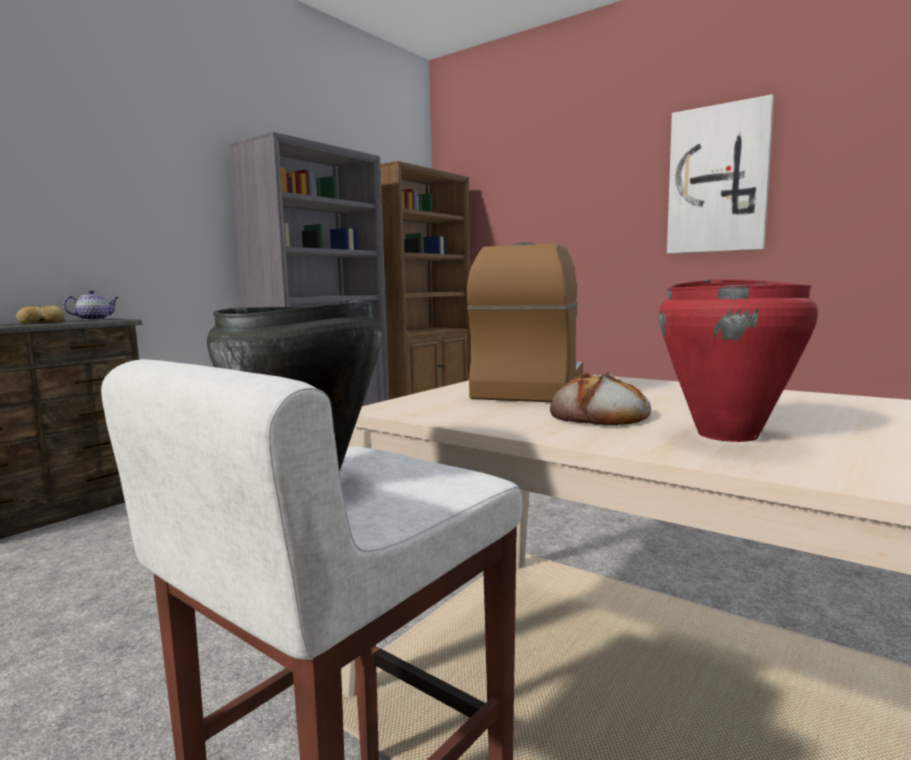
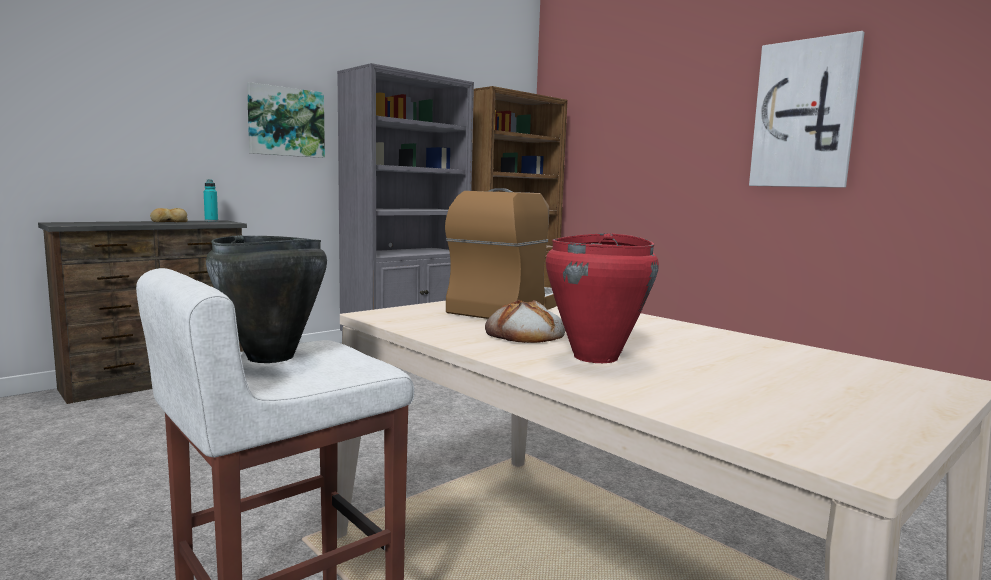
camera: 10 degrees right, 0 degrees up
(94, 319) = (211, 221): teapot -> turquoise bottle
(174, 202) = (286, 122): none -> picture

